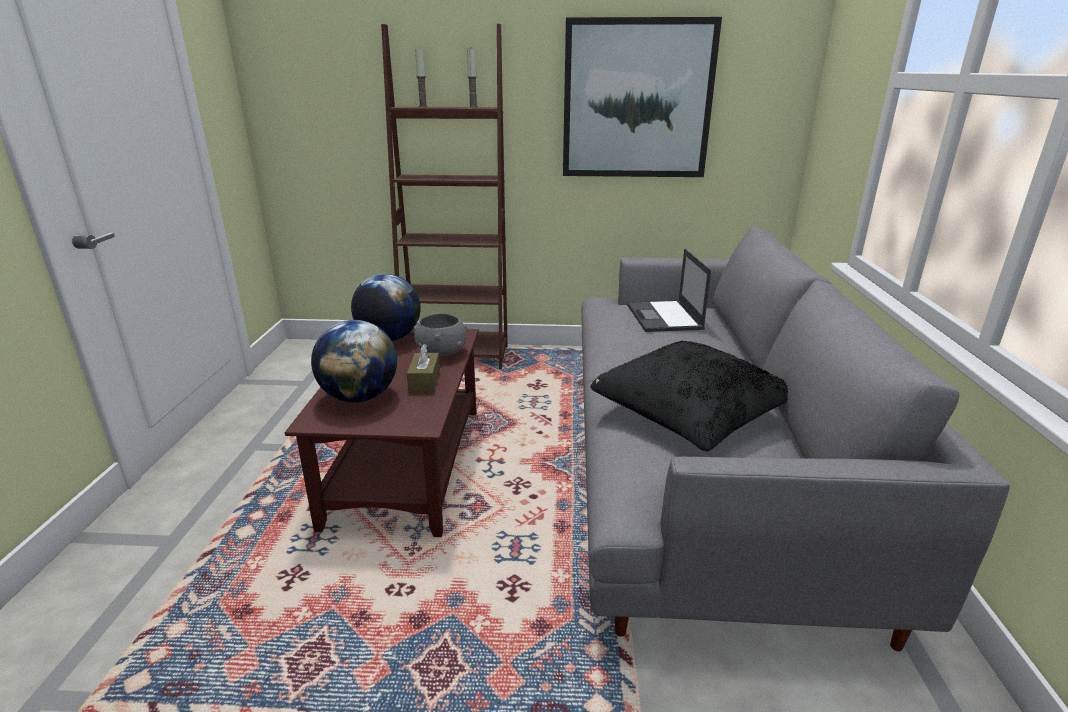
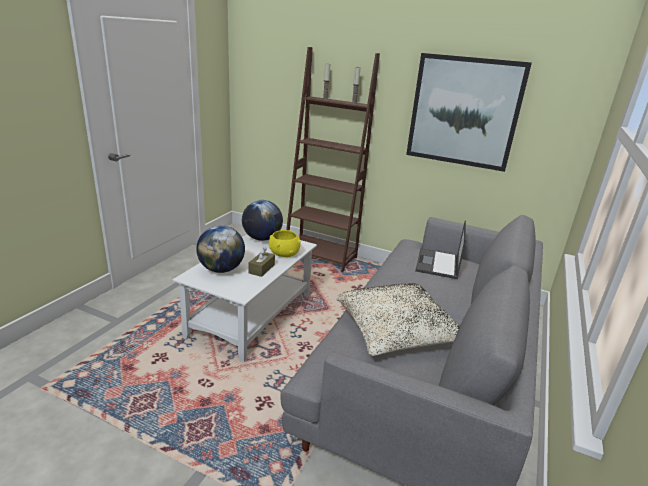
camera: 20 degrees right, 0 degrees up
(407, 466) = (251, 316): brown coffee table -> white coffee table
(441, 352) = (284, 253): grey bowl -> yellow bowl
(688, 411) = (395, 329): black pillow -> beige pillow

